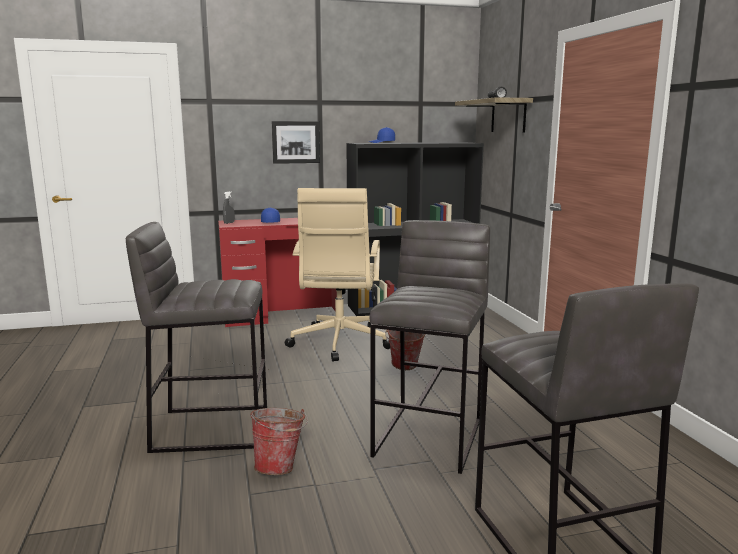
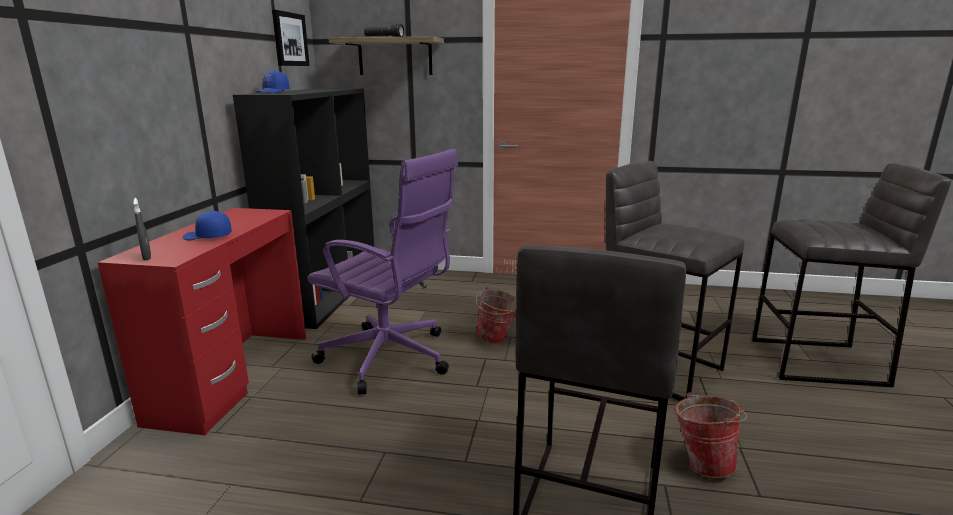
camera: 65 degrees left, 5 degrees up
(295, 142) = (172, 97): picture -> picture (289, 39)
(339, 343) = (390, 358): beige office chair -> purple office chair

